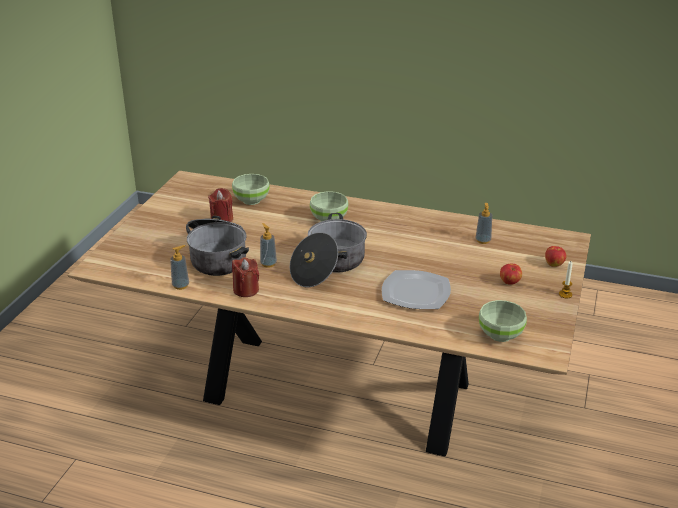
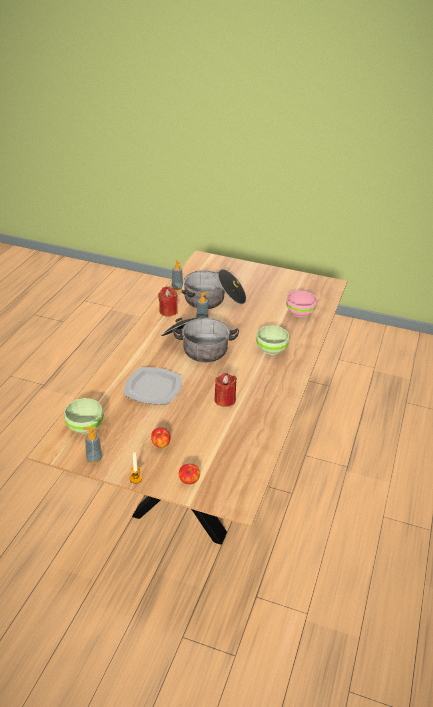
camera: 90 degrees right, 5 degrees up
(222, 219) = (267, 300): red candle -> red candle (225, 400)
(252, 200) = (300, 313): green bowl -> pink bowl
(483, 240) = (235, 437): soap dispenser -> soap dispenser (94, 459)

